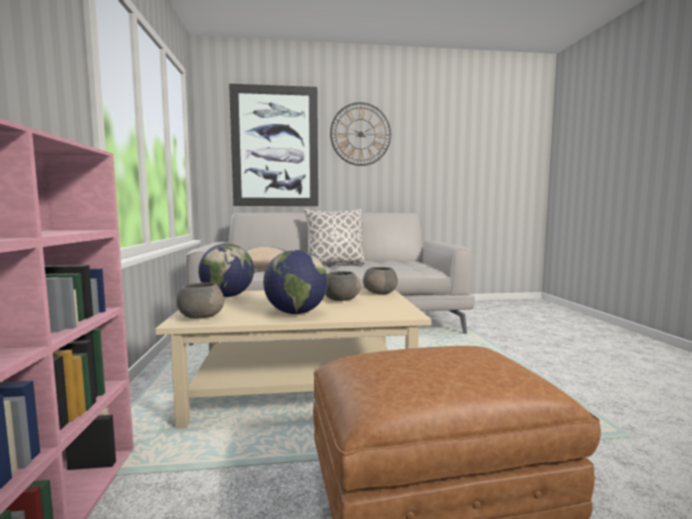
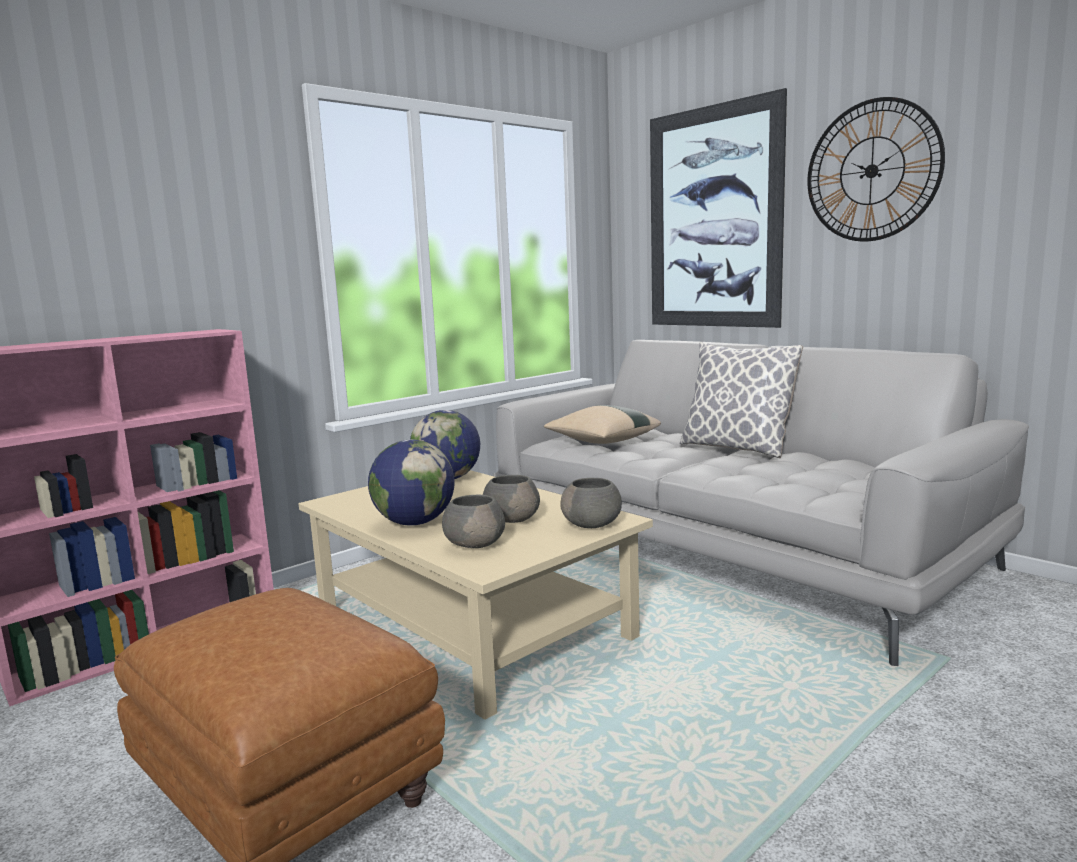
camera: 55 degrees right, 5 degrees up
(201, 317) = (351, 500): grey bowl -> grey bowl (475, 544)

